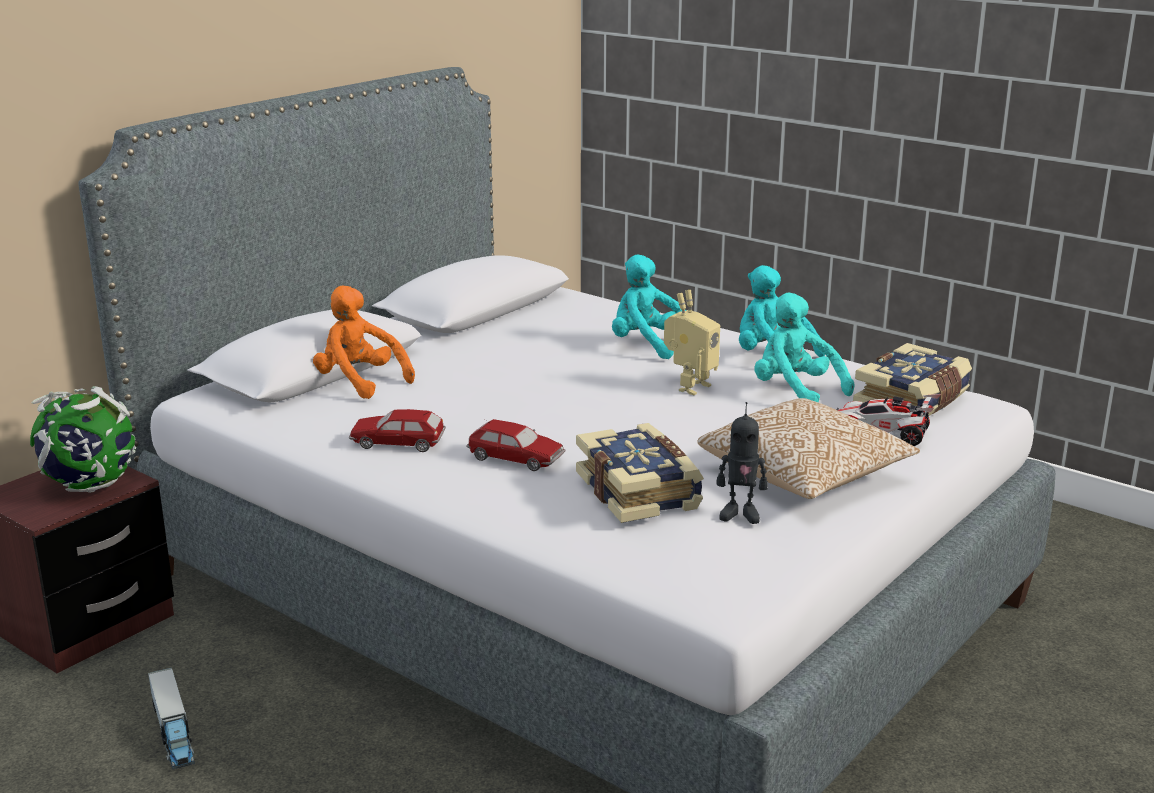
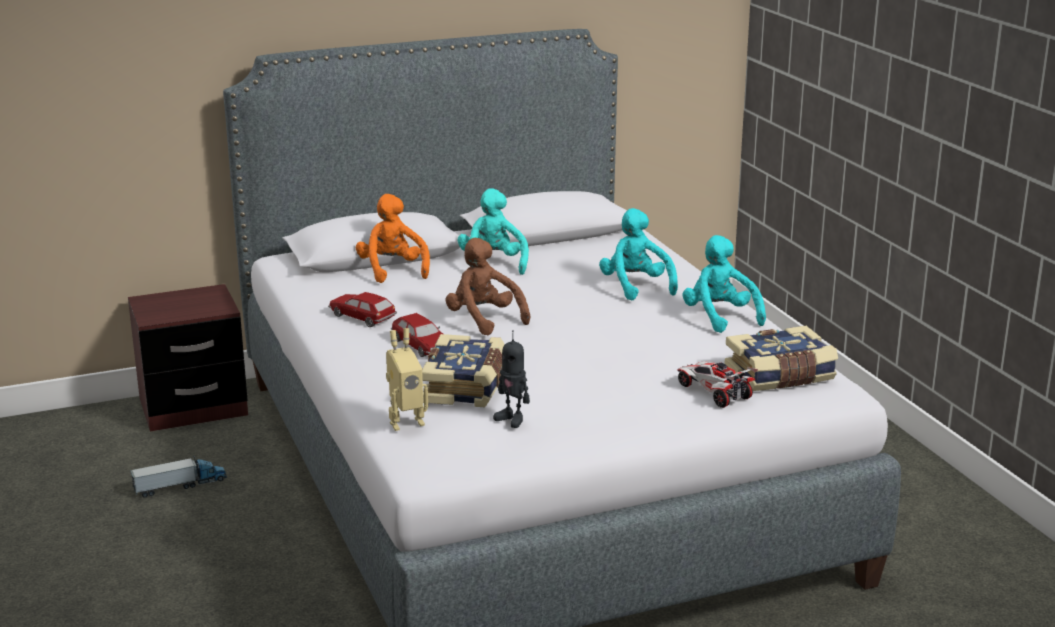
camera: 30 degrees right, 0 degrees up
(89, 486) = (197, 307): globe -> none
(173, 732) = (180, 486): toy truck -> toy truck turned 120 degrees counterclockwise
(545, 414) = (484, 320): none -> brown plush toy
(689, 386) = (619, 325): toy robot -> toy robot (405, 421)
(795, 391) = (696, 347): turquoise plush toy -> turquoise plush toy (493, 264)
(804, 476) = (604, 407): pillow -> none

